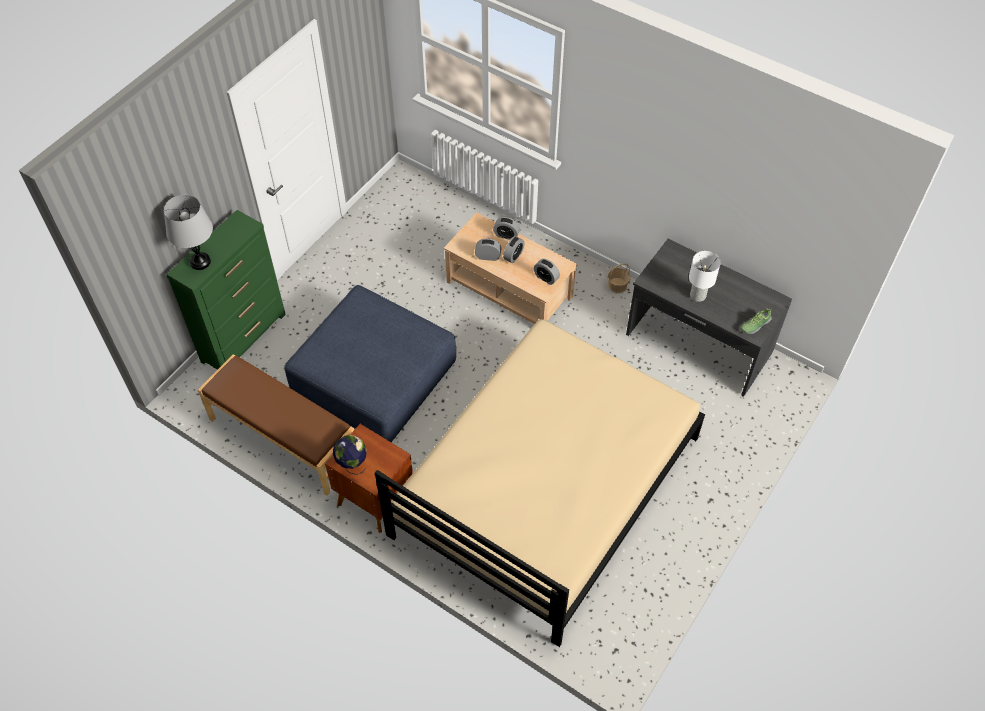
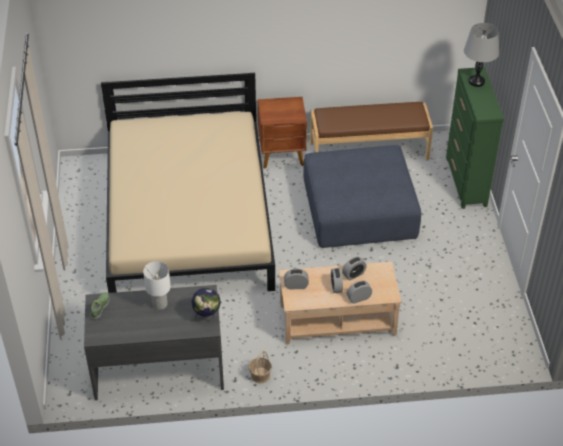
camera: 140 degrees right, 10 degrees down
(352, 464) = (287, 103): globe -> globe (207, 316)

